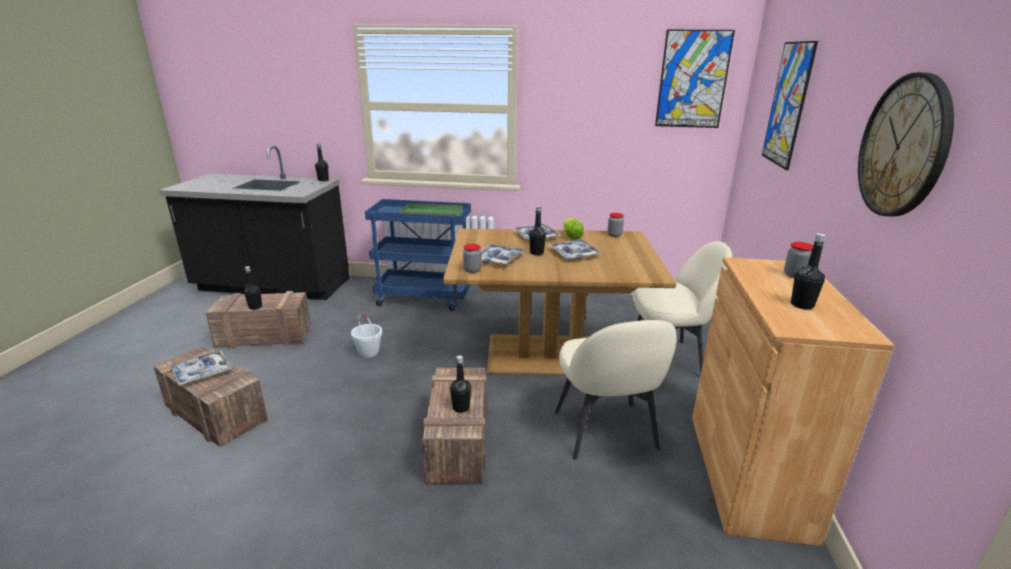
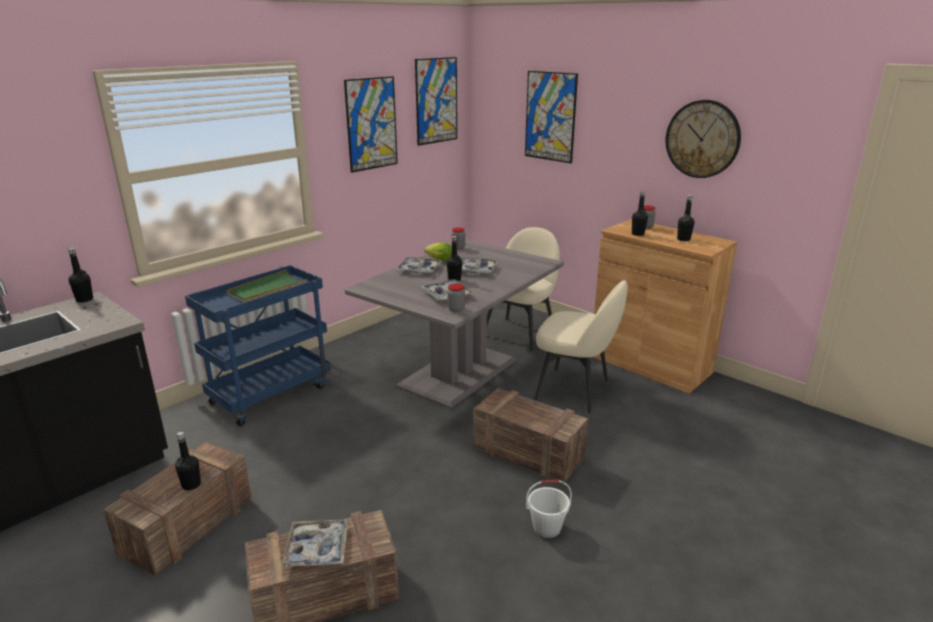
camera: 55 degrees left, 0 degrees up
(369, 353) = (334, 459): white bucket -> white bucket (547, 528)
(461, 408) = (543, 414): black bottle -> black bottle (637, 234)
(549, 356) = (460, 373): brown dining table -> grey dining table
(595, 94) = (371, 124): none -> picture

